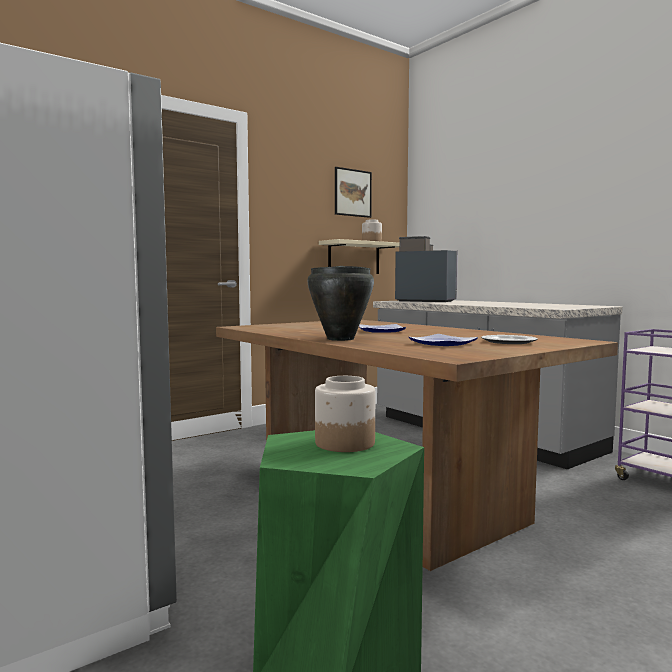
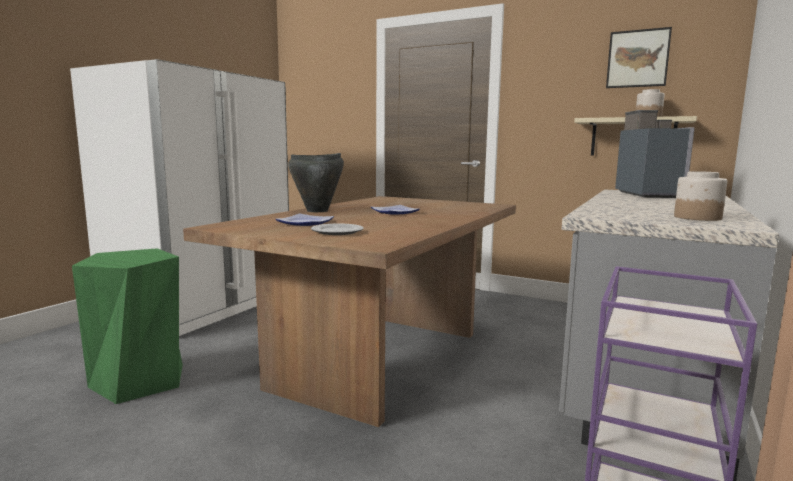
camera: 65 degrees right, 5 degrees up
(344, 443) = (135, 257): jar -> jar (696, 217)

